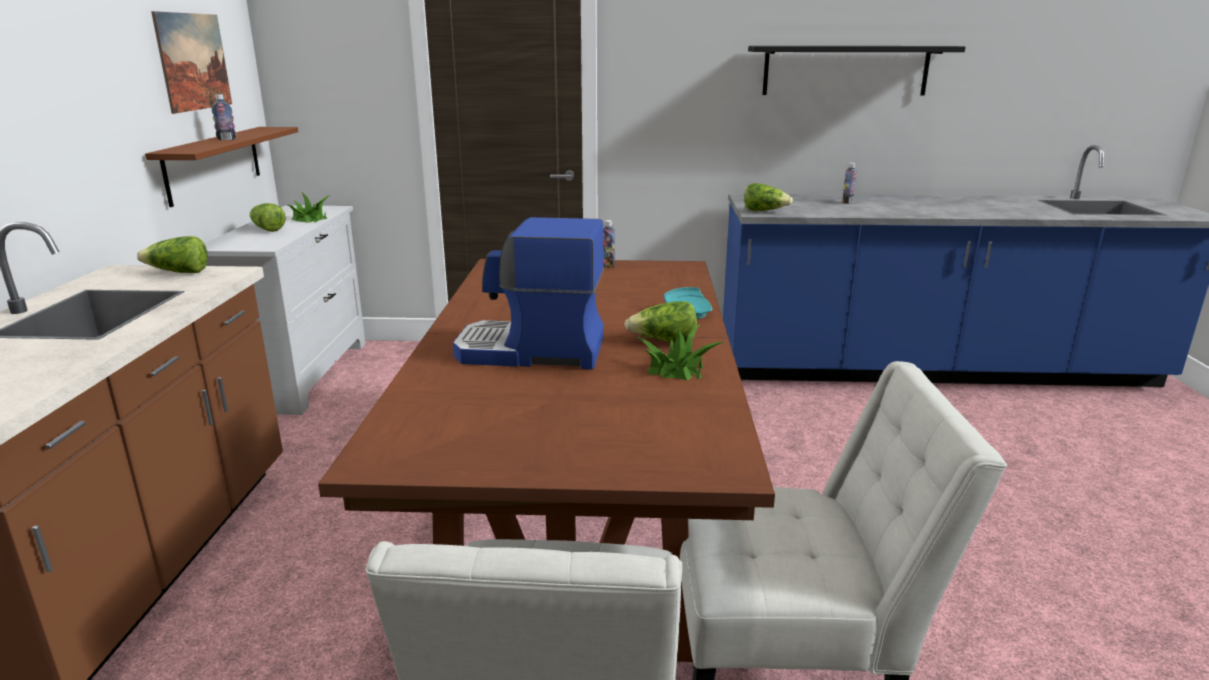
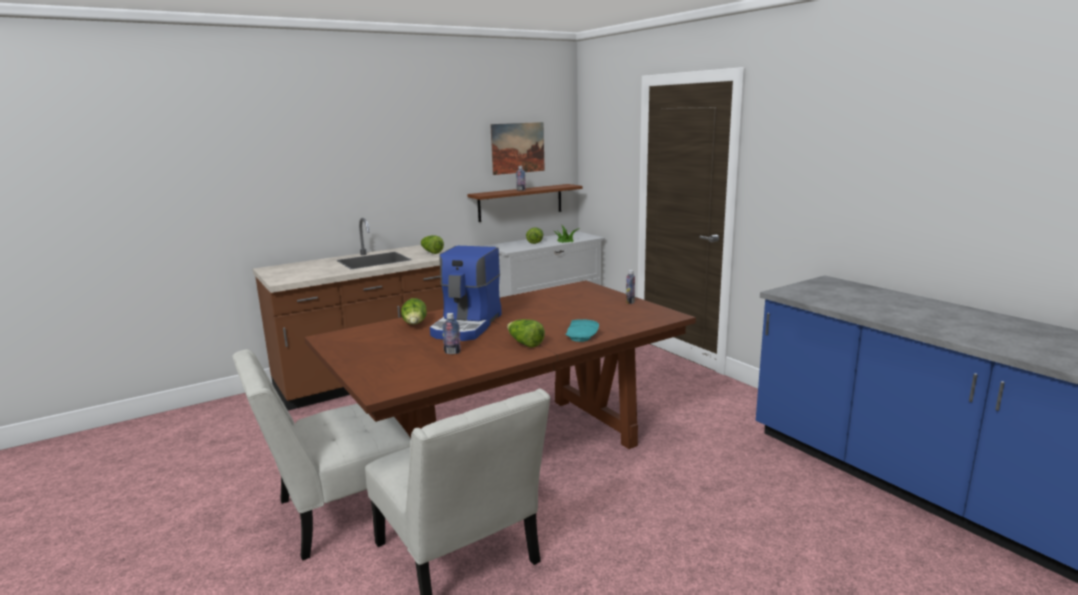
camera: 55 degrees right, 5 degrees down
(531, 351) = (468, 325): coffee machine -> coffee machine turned 135 degrees counterclockwise
(676, 369) = (487, 355): potted plant -> none
(764, 211) = (793, 293): lettuce -> lettuce (415, 324)
(845, 70) = (942, 174): black shelf -> none
(847, 202) = (901, 304): bottle -> bottle (452, 352)

